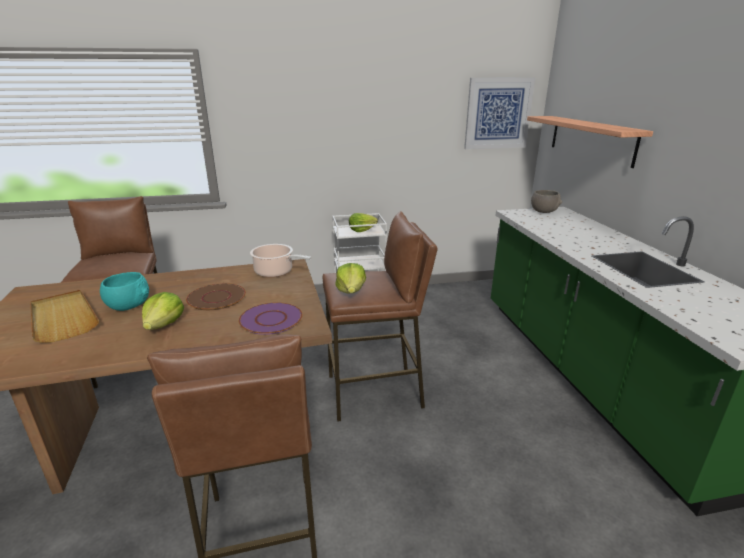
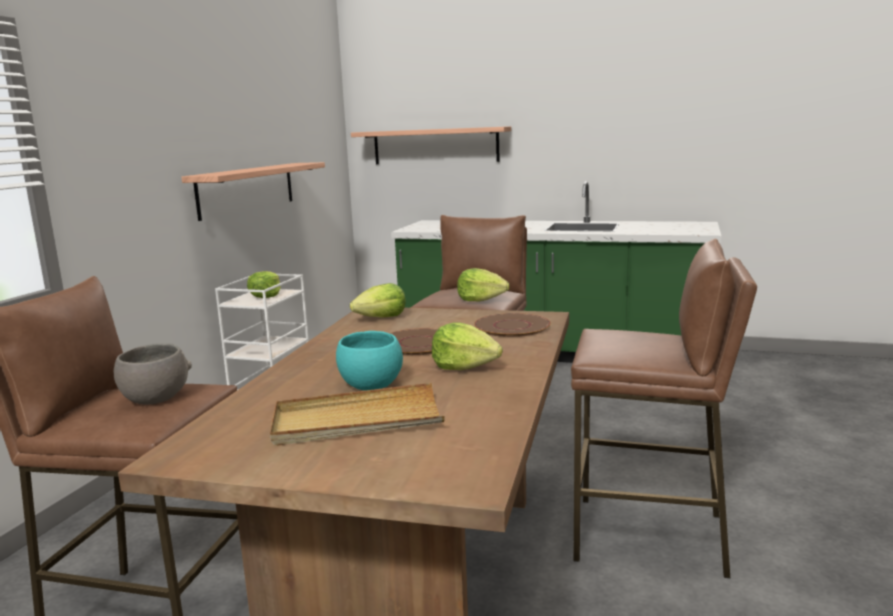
camera: 60 degrees left, 10 degrees down
(270, 319) = (511, 326): purple plate -> brown plate
(276, 272) = (381, 318): cooking pot -> lettuce
(387, 154) = (247, 189): none -> shelf
(498, 113) = (320, 132): picture -> none
(544, 211) = (423, 224): grey bowl -> grey bowl (155, 397)

